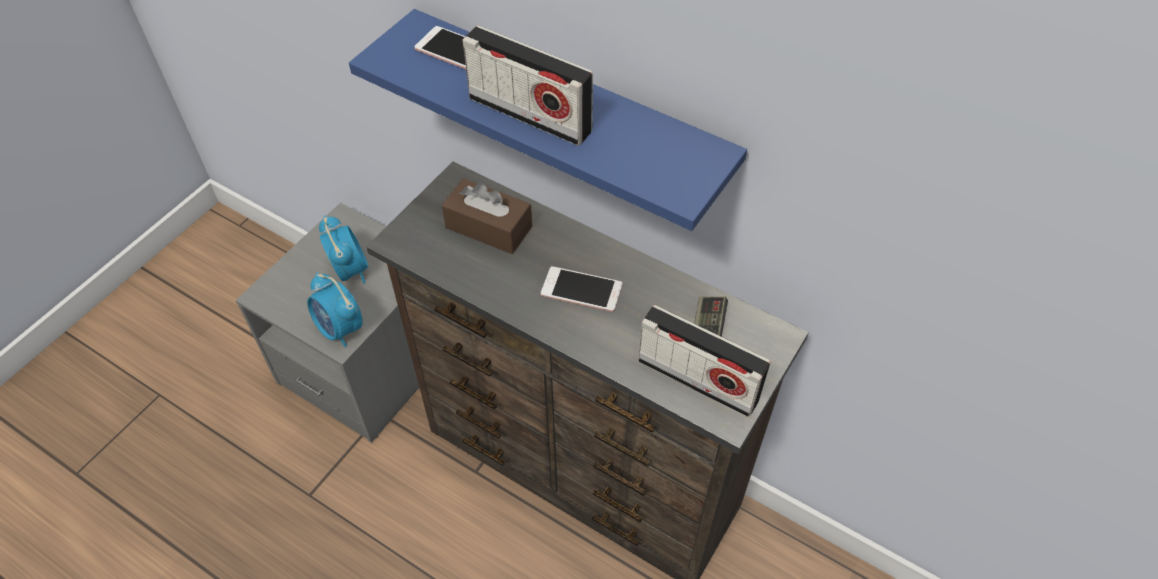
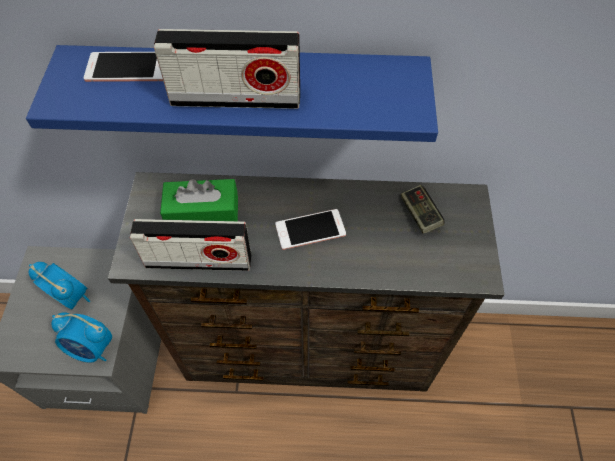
camera: 30 degrees left, 5 degrees up
(488, 227) = (203, 213): brown tissue box -> green tissue box
(697, 380) = (441, 258): radio -> radio (198, 260)

